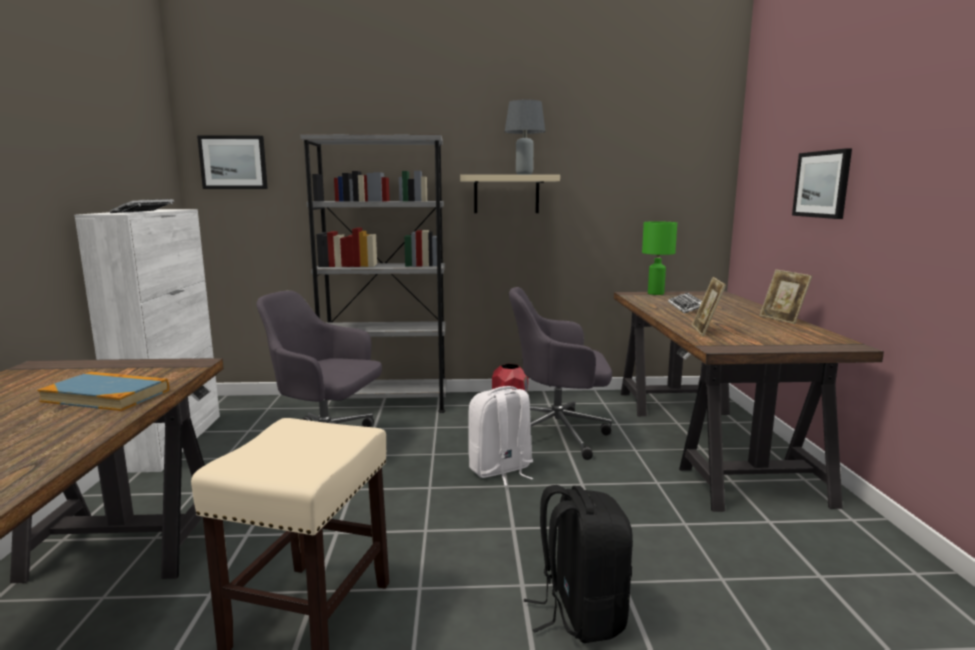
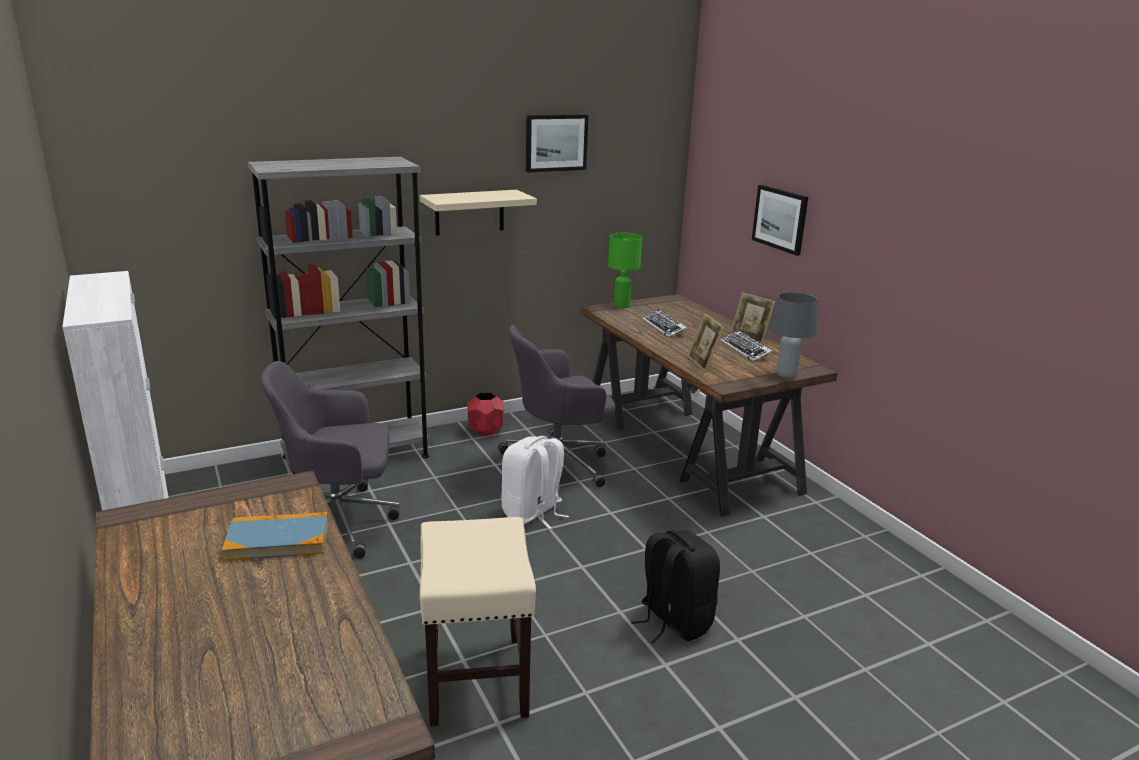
camera: 25 degrees left, 10 degrees up
(145, 211) = (116, 301): keyboard -> keyboard (745, 350)
(233, 162) = (137, 194): picture -> picture (556, 142)
(523, 174) = (495, 196): grey table lamp -> grey table lamp (785, 375)

